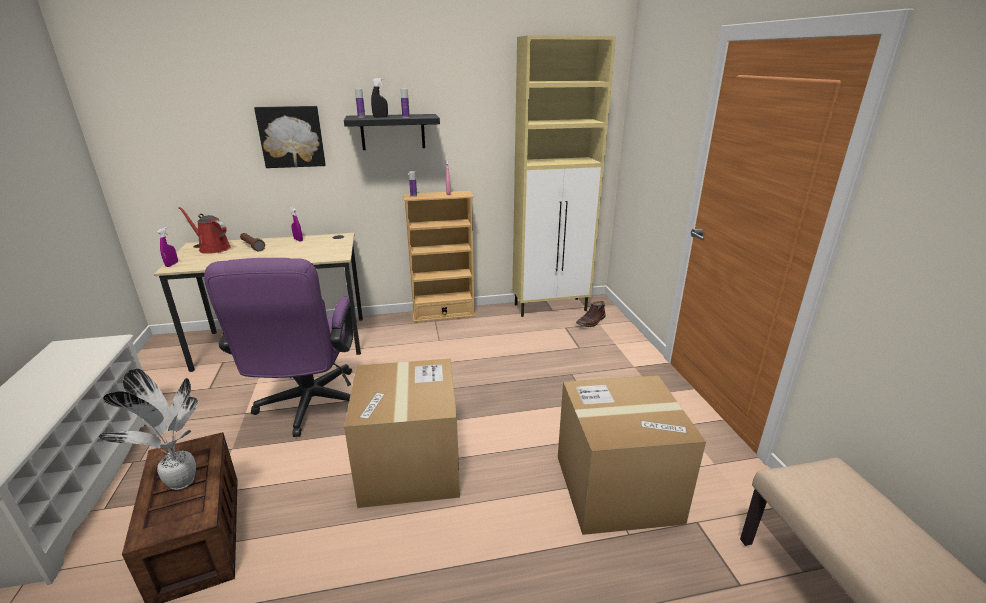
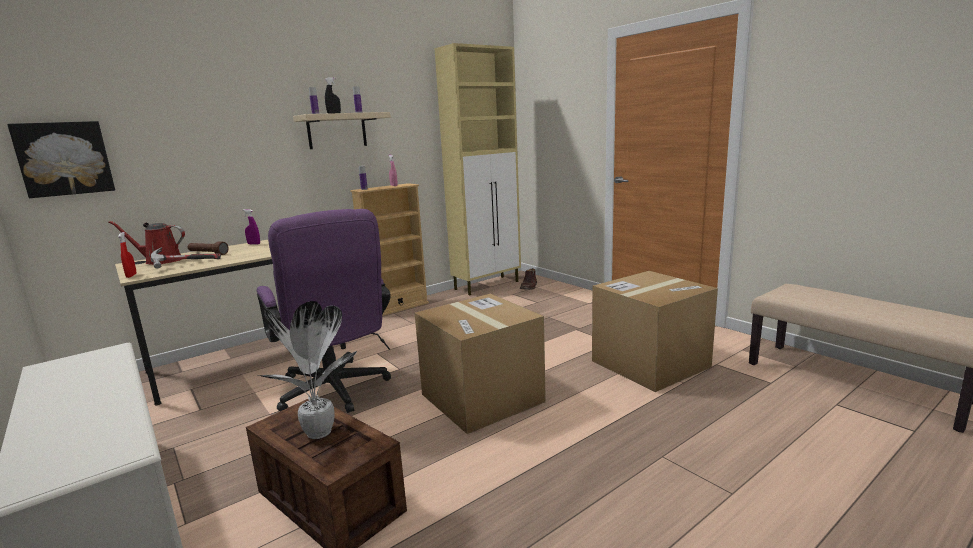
camera: 25 degrees left, 10 degrees down
(172, 264) = (131, 275): purple spray bottle -> red spray bottle
(219, 259) = (185, 265): none -> hammer
(291, 136) = (238, 138): picture -> picture (64, 158)
(393, 132) = (337, 131): black shelf -> beige shelf

